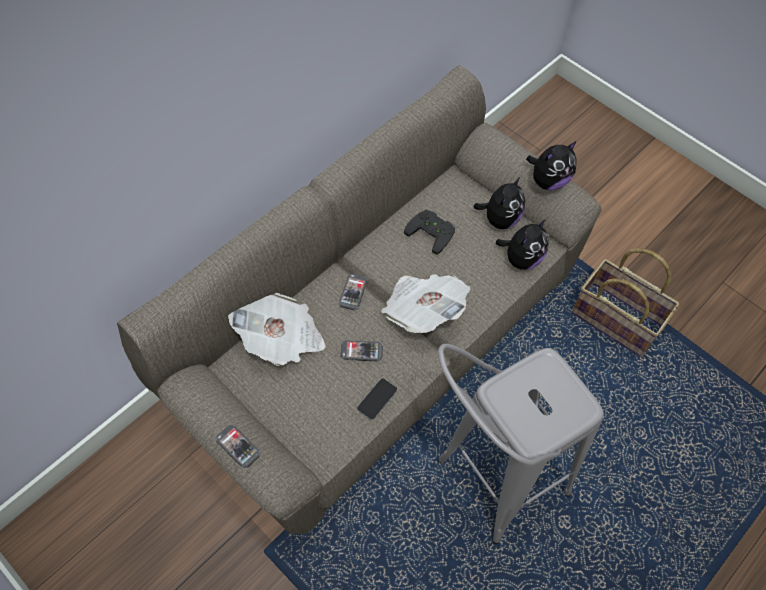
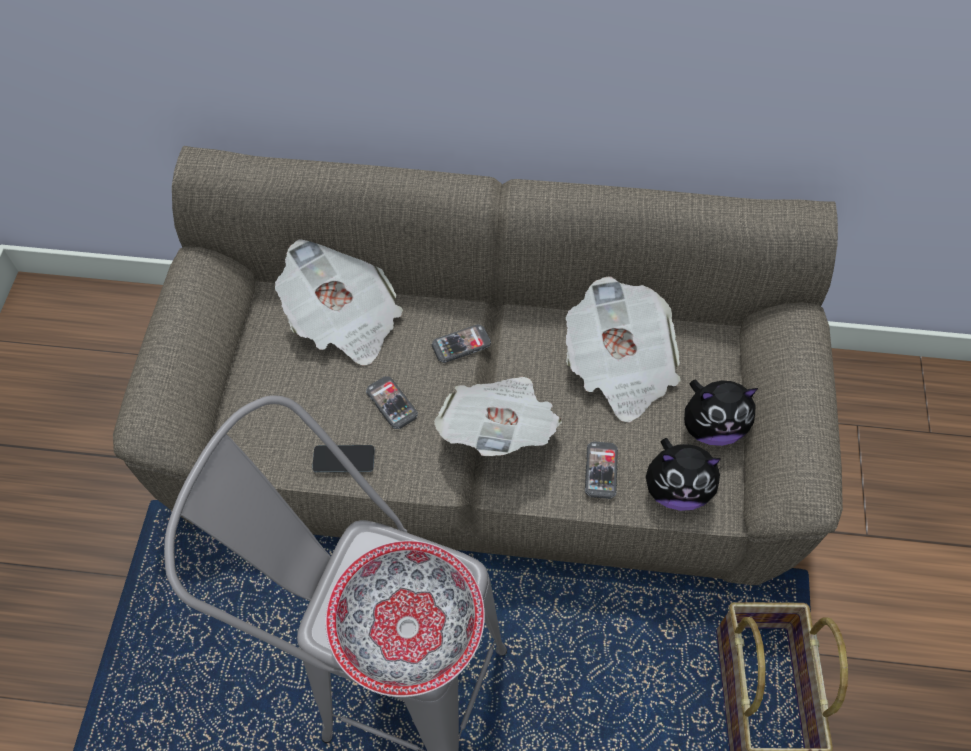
camera: 55 degrees right, 0 degrees up
(238, 446) = (162, 357): phone -> phone (601, 470)
(432, 231) = (619, 367): black game controller -> newspaper
(548, 181) = (803, 433): plush toy -> none
(560, 403) = (408, 629): none -> bowl

